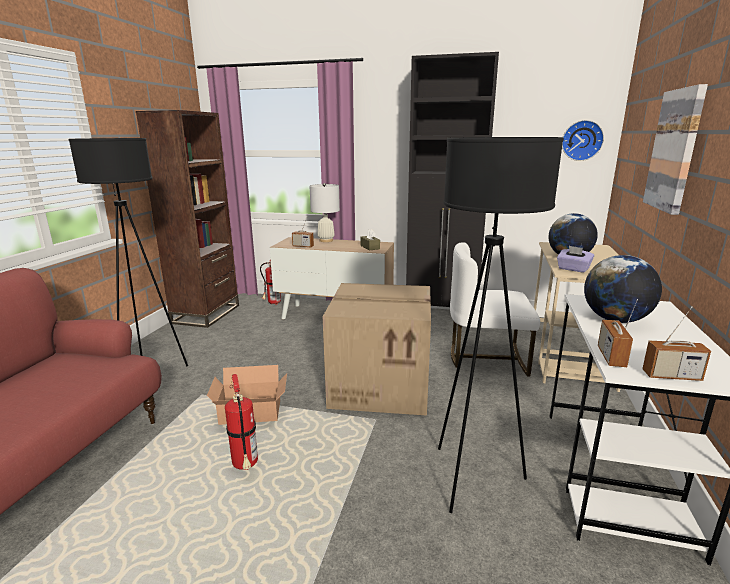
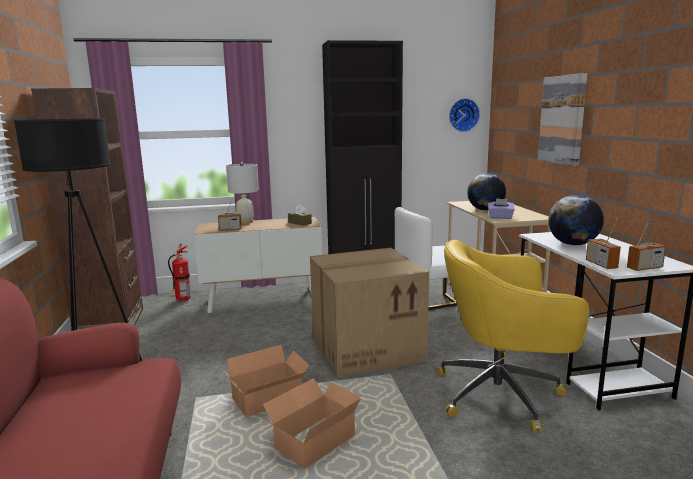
camera: 25 degrees left, 5 degrees down
(246, 466) = (312, 441): fire extinguisher -> cardboard box
(472, 478) = (502, 394): black floor lamp -> yellow office chair

